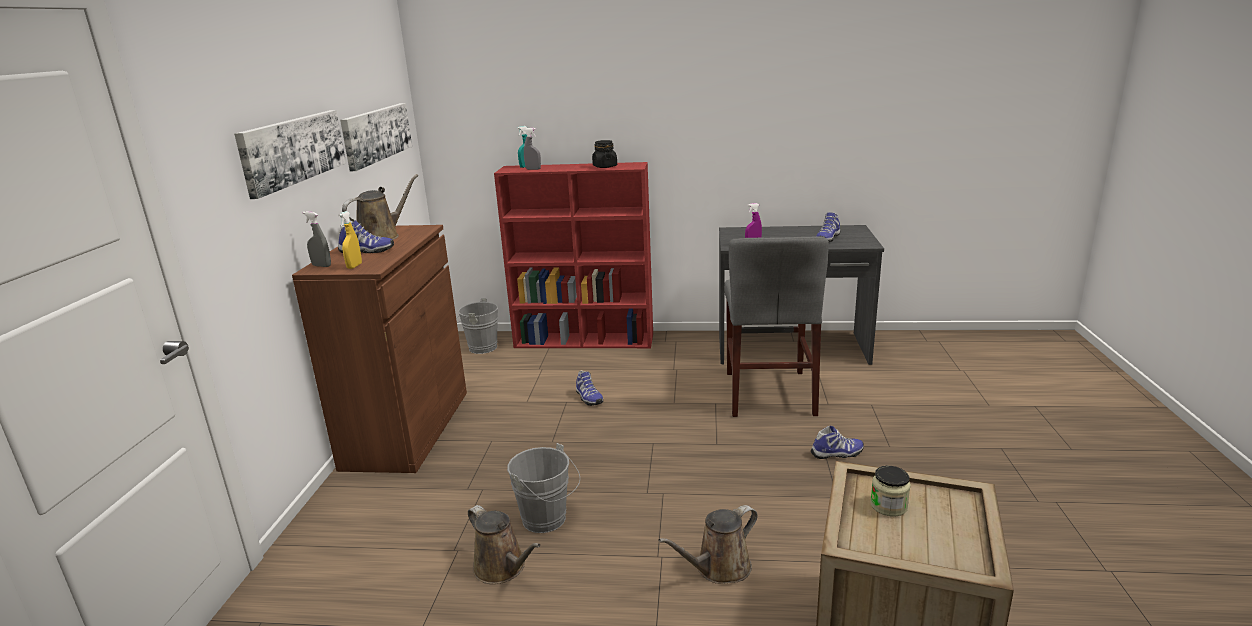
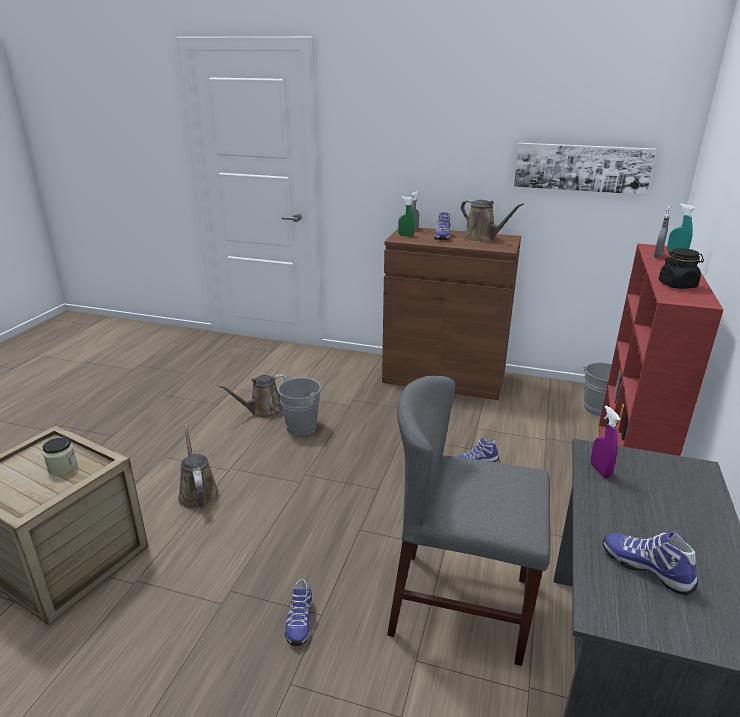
camera: 100 degrees right, 5 degrees up
(293, 150) = (441, 151): picture -> none
(354, 266) = (406, 235): yellow spray bottle -> green spray bottle

